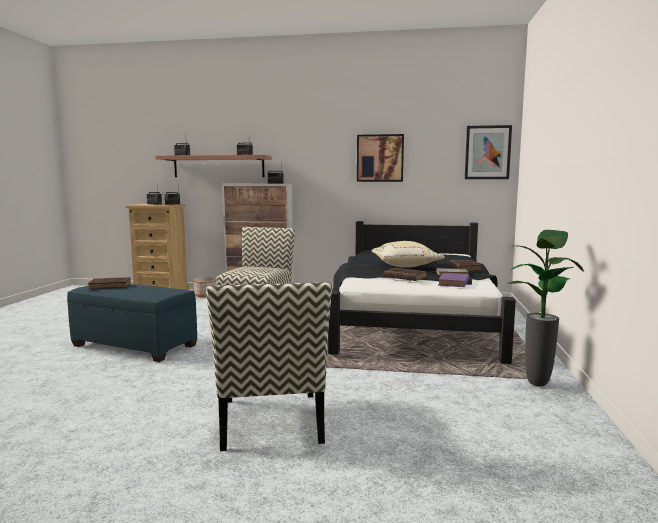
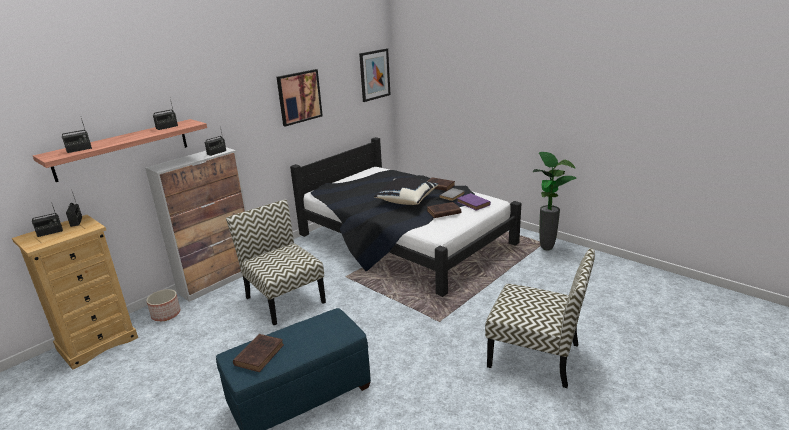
camera: 55 degrees left, 15 degrees up
(405, 266) = (406, 200): beige pillow -> black pillow

